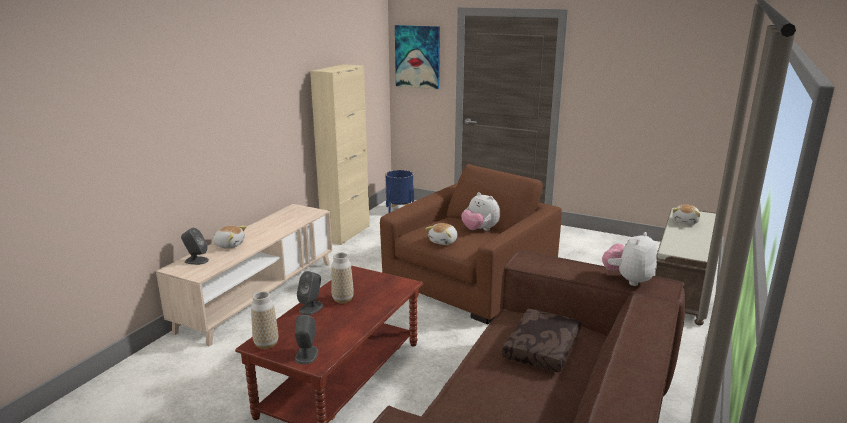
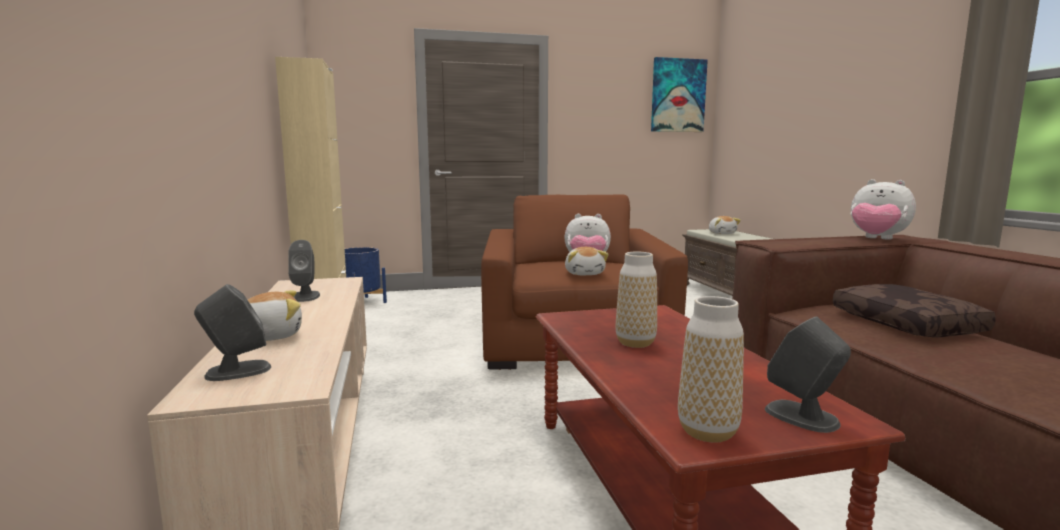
camera: 40 degrees left, 10 degrees down
(311, 308) = (624, 364): grey speaker -> grey speaker (305, 296)
(417, 57) = (358, 93): picture -> picture (678, 95)
(628, 280) = (877, 239): plush toy -> plush toy turned 45 degrees counterclockwise

